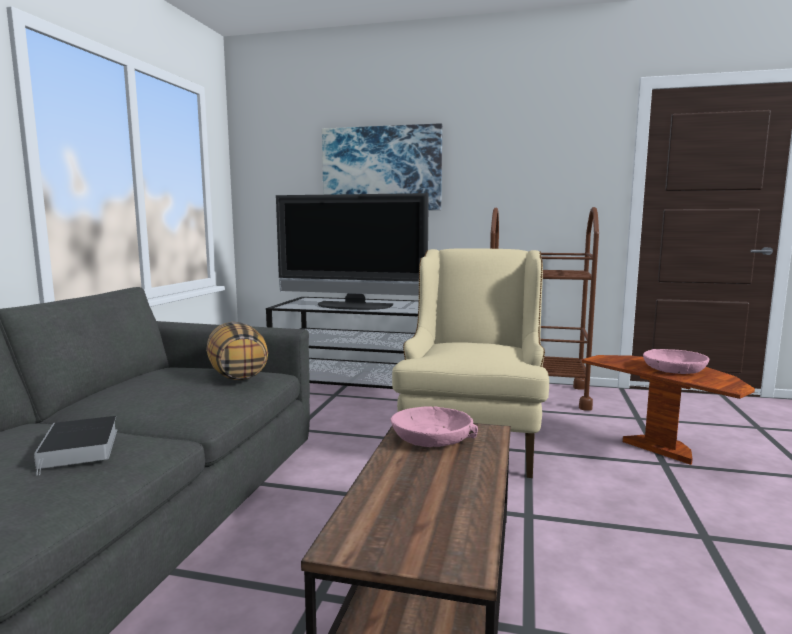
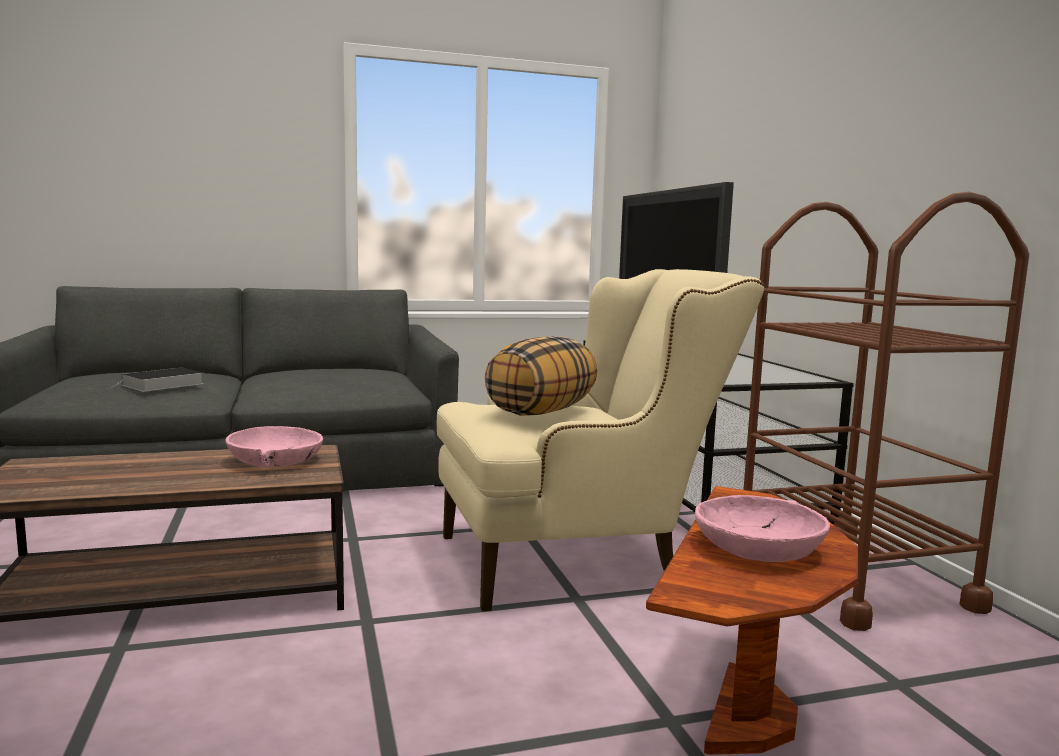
camera: 60 degrees right, 0 degrees up
(237, 375) = (379, 383): pillow -> pillow (541, 412)
(381, 169) = (769, 148): picture -> none

